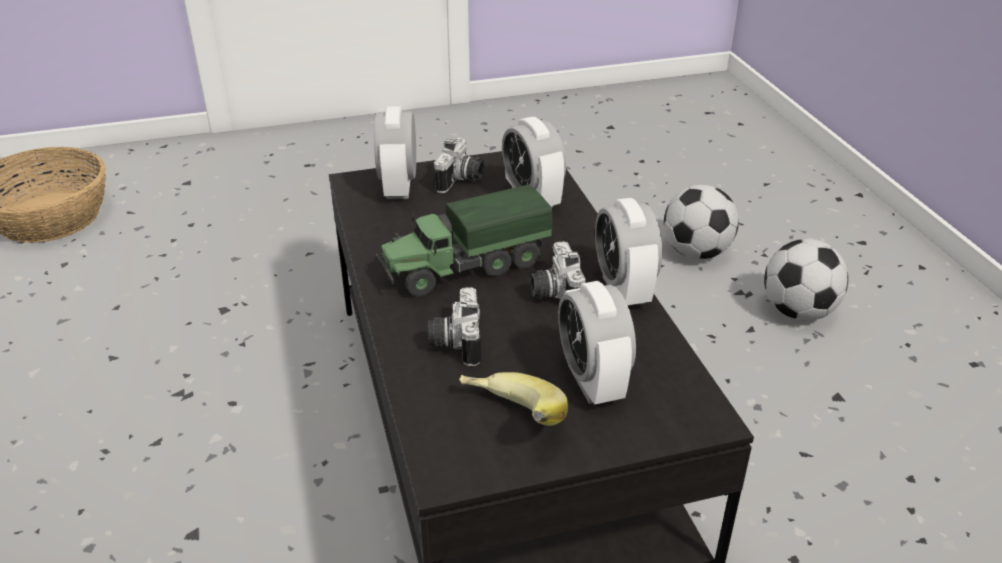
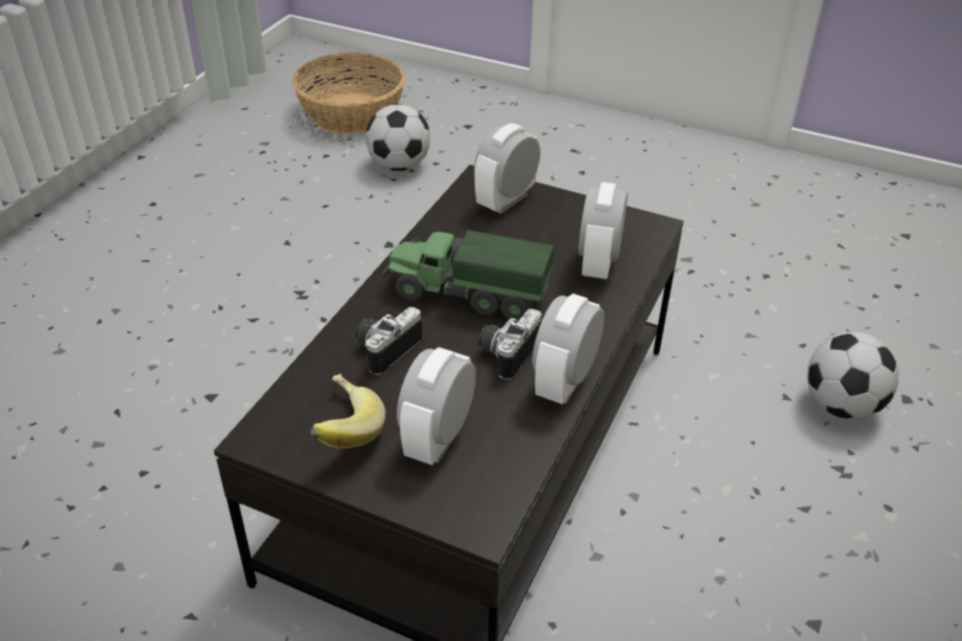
camera: 40 degrees right, 5 degrees up
(461, 180) = (562, 218): camera -> none
(797, 311) = (879, 521): football -> football (399, 165)

